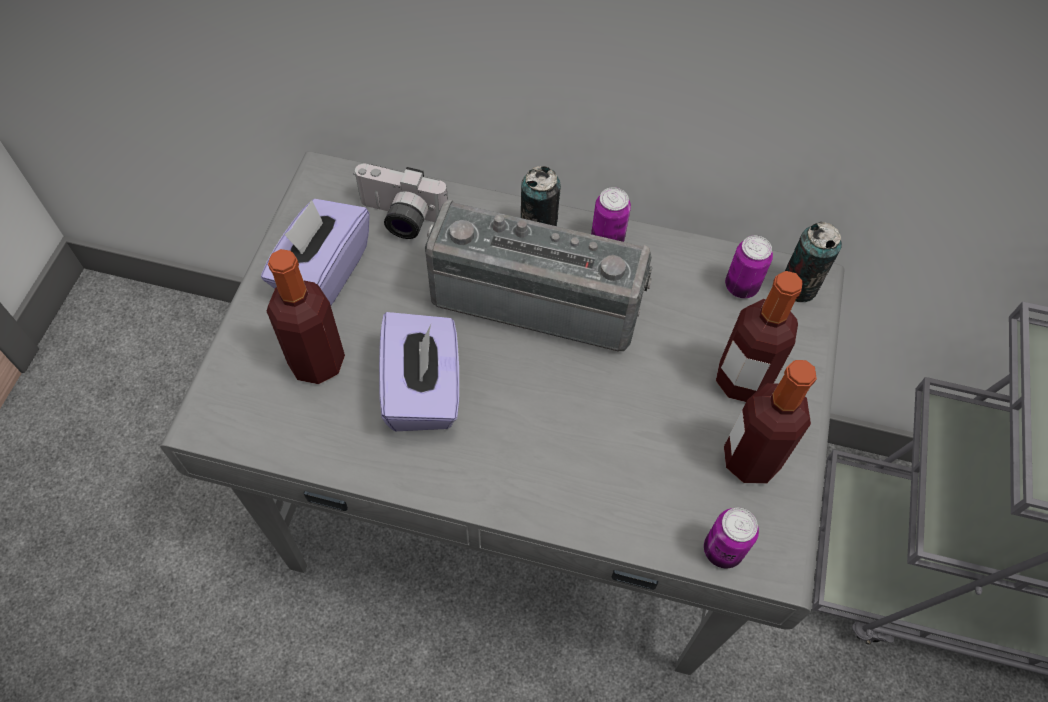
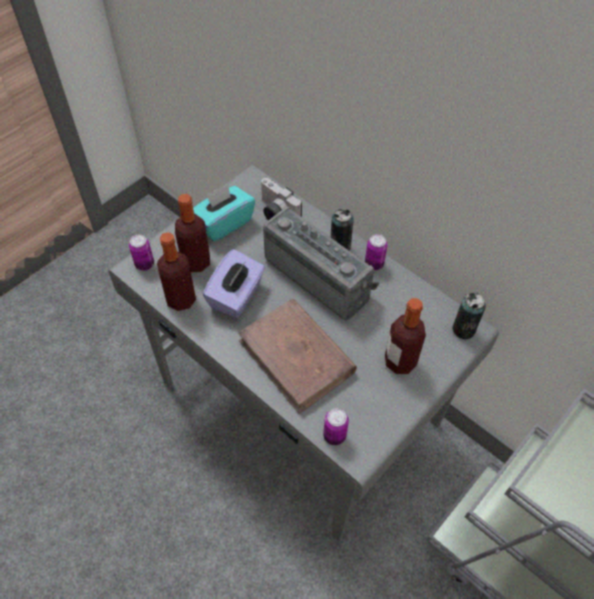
camera: 30 degrees right, 5 degrees down
(323, 272) = (224, 223): purple tissue box -> turquoise tissue box
(585, 449) = (296, 357): none -> brown book
(741, 286) = (431, 316): can -> can (144, 264)
(750, 459) = (378, 401): bottle -> bottle (181, 299)

